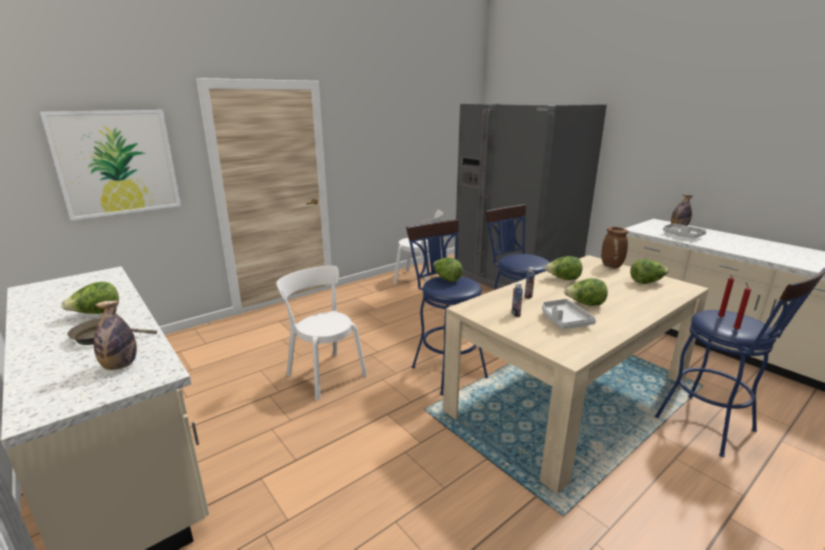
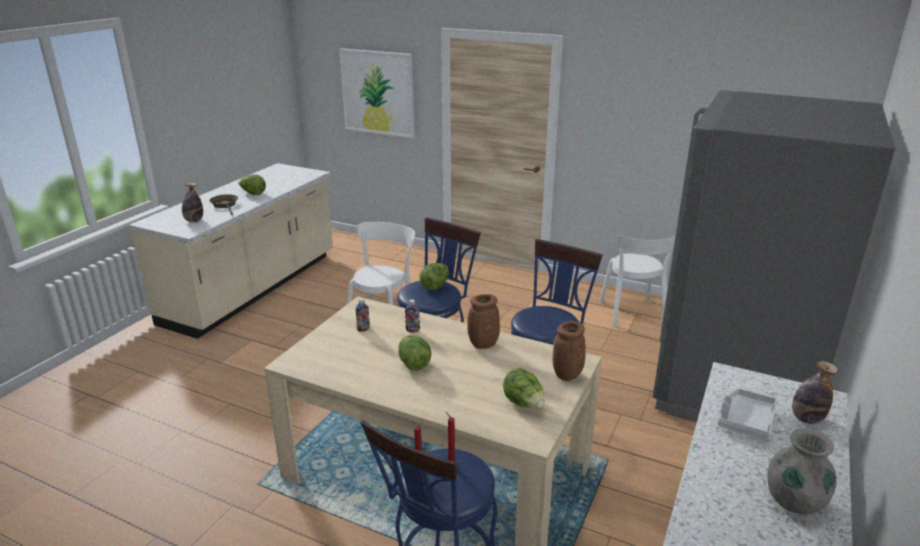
camera: 65 degrees right, 5 degrees up
(563, 279) = (483, 345): lettuce -> brown vase
(564, 320) = (363, 354): grey tray -> none
(752, 243) = (794, 501): none -> grey vase

